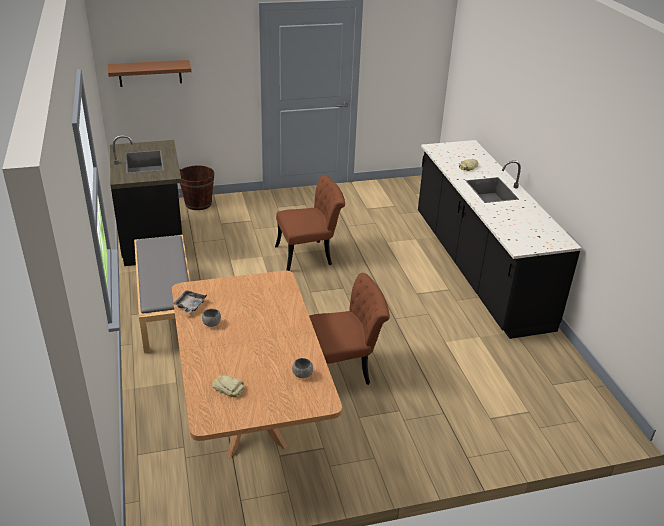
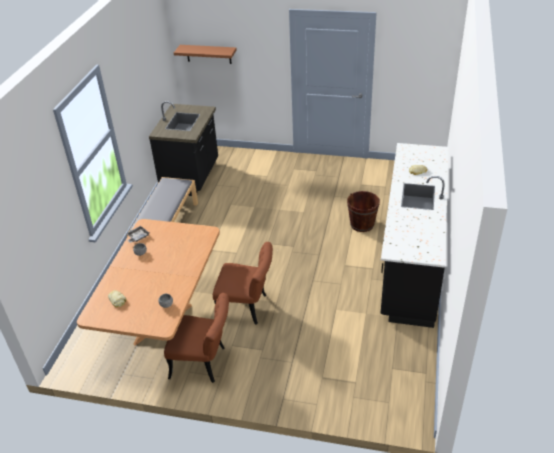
camera: 30 degrees right, 5 degrees up
(198, 203) = (239, 154): brown bucket -> brown bucket (362, 224)
(310, 255) = (288, 214): brown chair -> brown chair (204, 363)

